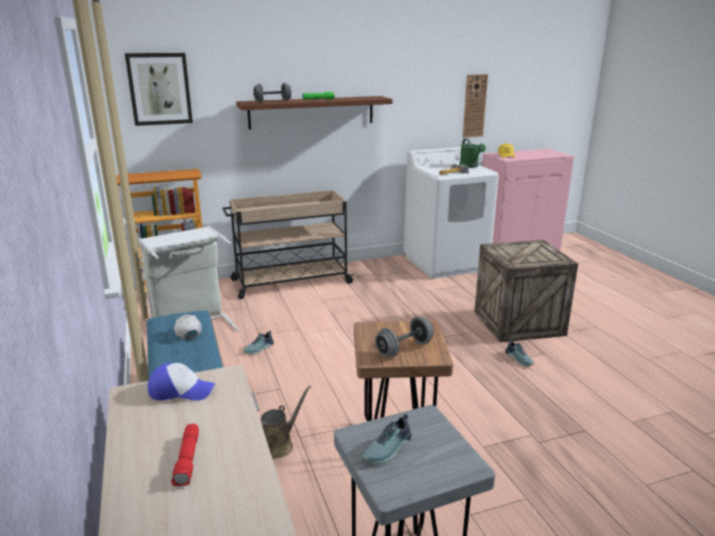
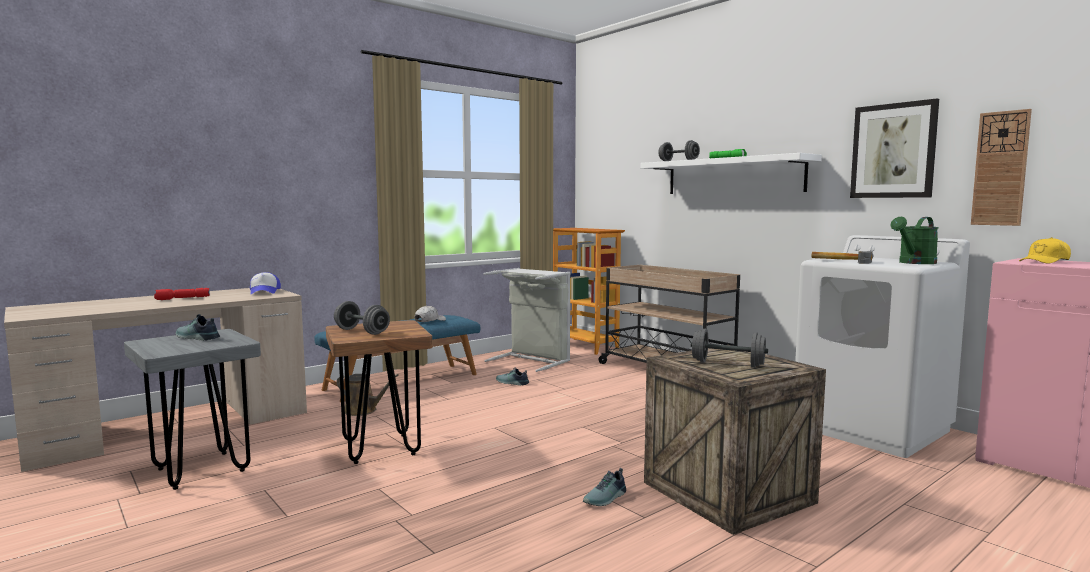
camera: 70 degrees right, 15 degrees down
(159, 89) = (609, 153): picture -> picture (893, 151)
(312, 112) = (733, 176): brown shelf -> white shelf
(531, 255) = (728, 364): none -> grey dumbbell

